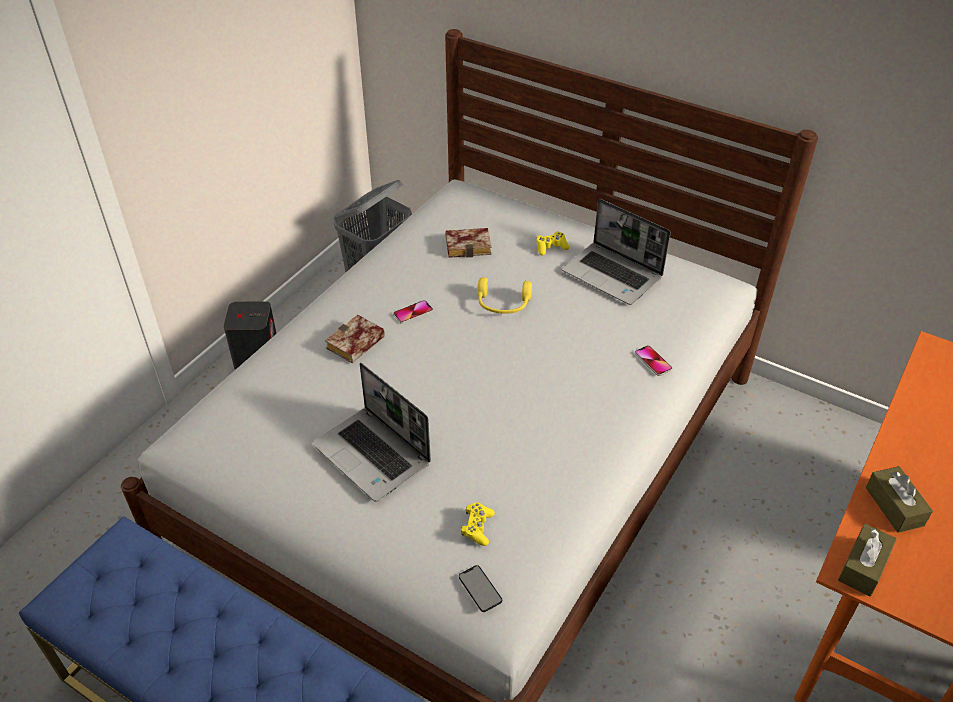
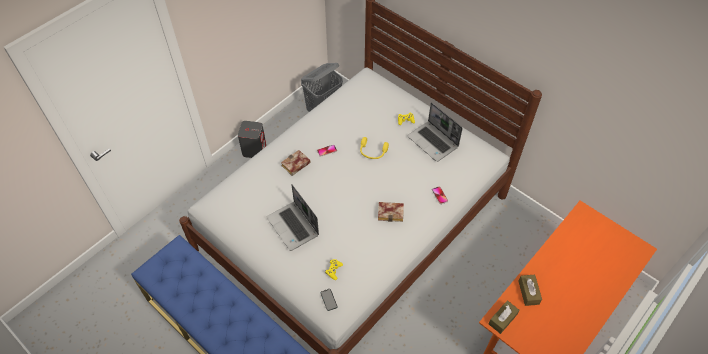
camera: 10 degrees right, 10 degrees up
(470, 246) = (364, 114): book -> book (391, 212)

